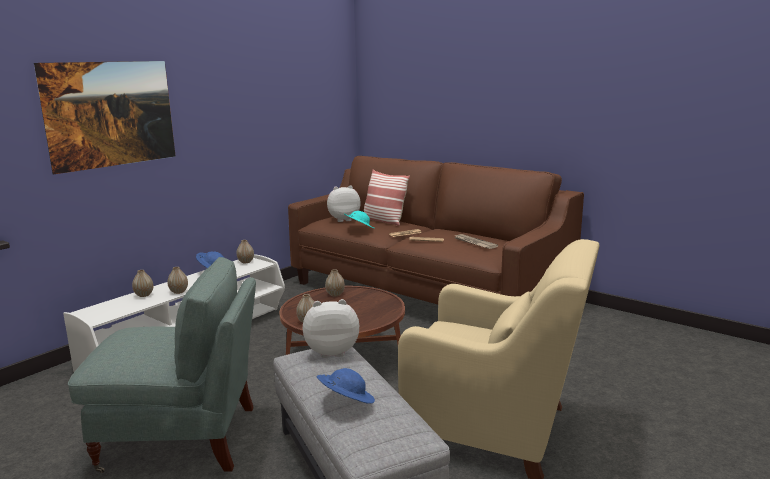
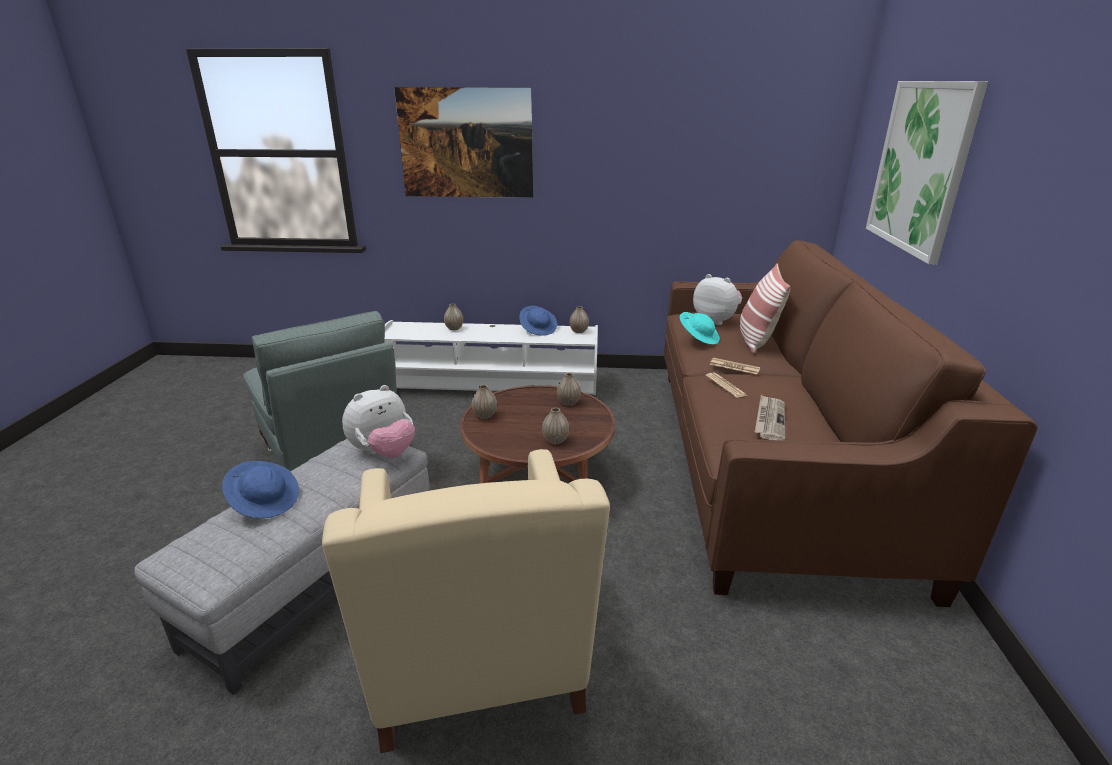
camera: 55 degrees right, 10 degrees up
(178, 292) = (475, 336): vase -> vase (555, 440)
(332, 351) = (384, 453): plush toy -> plush toy turned 90 degrees clockwise
(437, 97) = (920, 167): none -> picture

